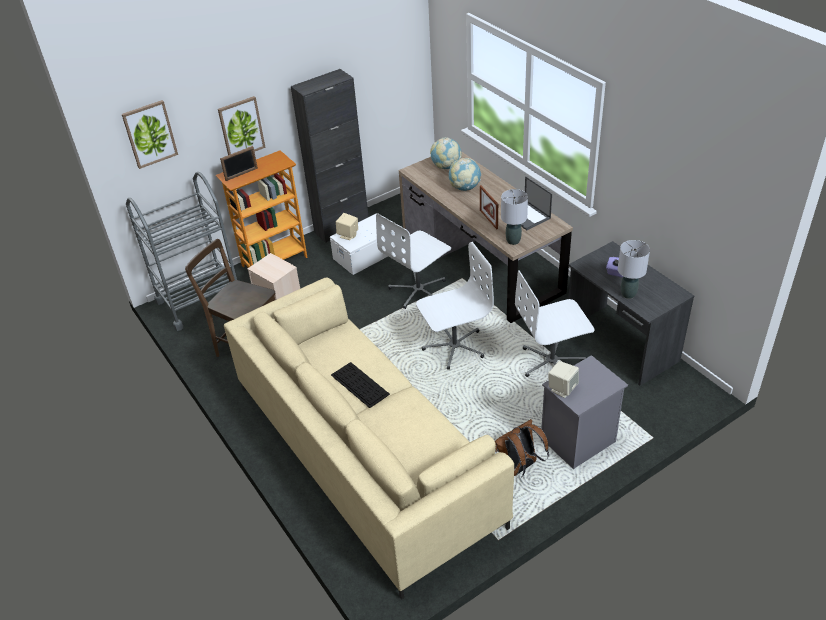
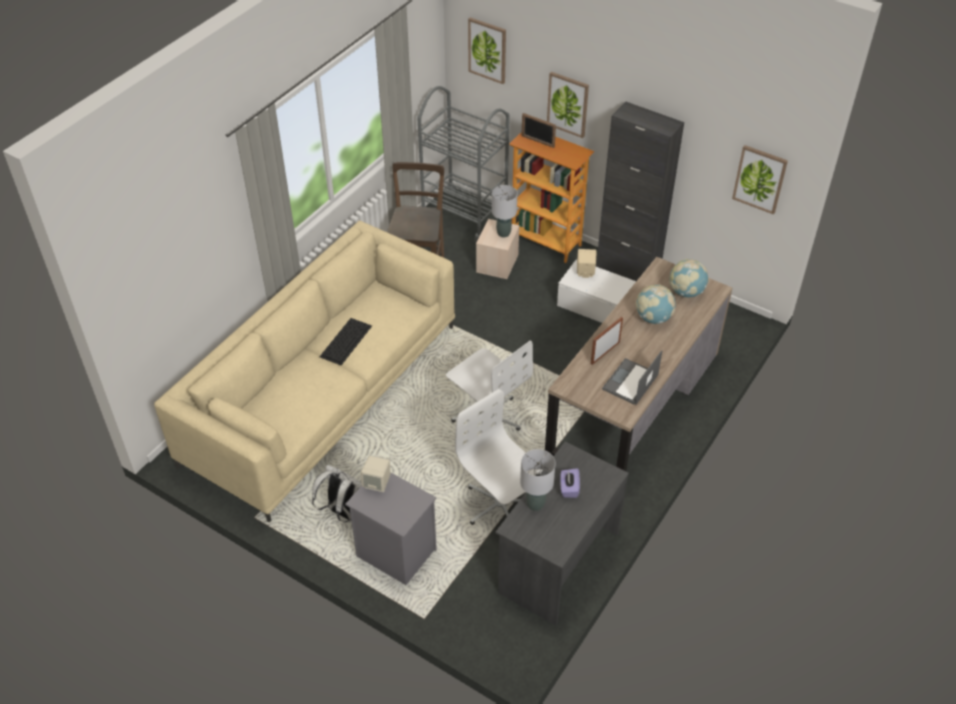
camera: 65 degrees right, 5 degrees up
(402, 73) = (760, 179): none -> picture
(419, 290) = (559, 364): white office chair -> none
(513, 241) = (576, 382): grey table lamp -> grey table lamp (503, 233)
(519, 467) = (344, 512): brown backpack -> white backpack

